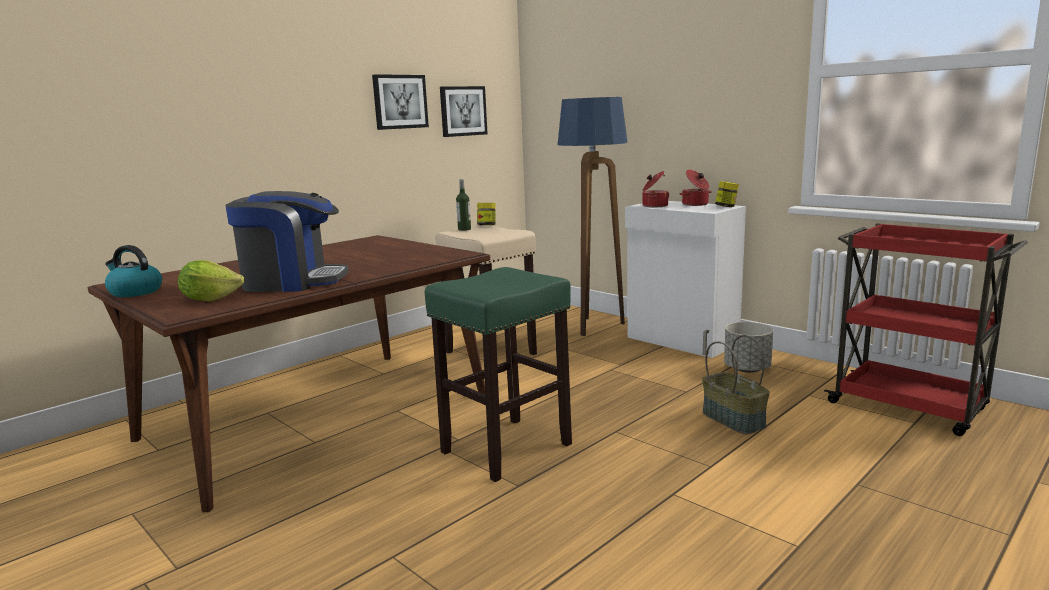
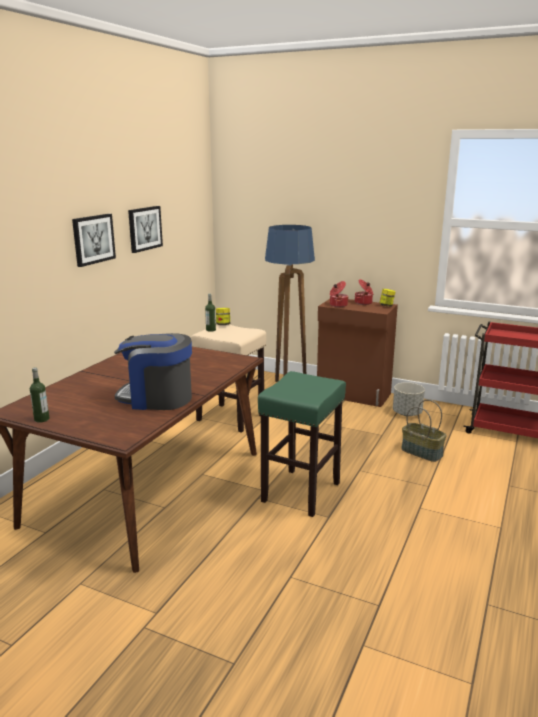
camera: 20 degrees left, 5 degrees up
(135, 292) = (41, 419): kettle -> bottle
(211, 299) = (119, 421): lettuce -> none
(292, 282) = (157, 398): coffee machine -> coffee machine turned 150 degrees counterclockwise
(463, 111) = (180, 229): picture -> picture (93, 239)
(682, 341) = (353, 395): white cabinet -> brown cabinet

